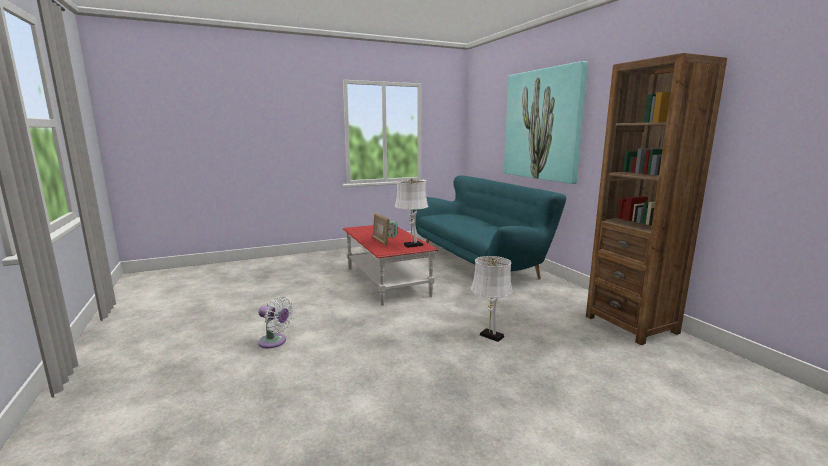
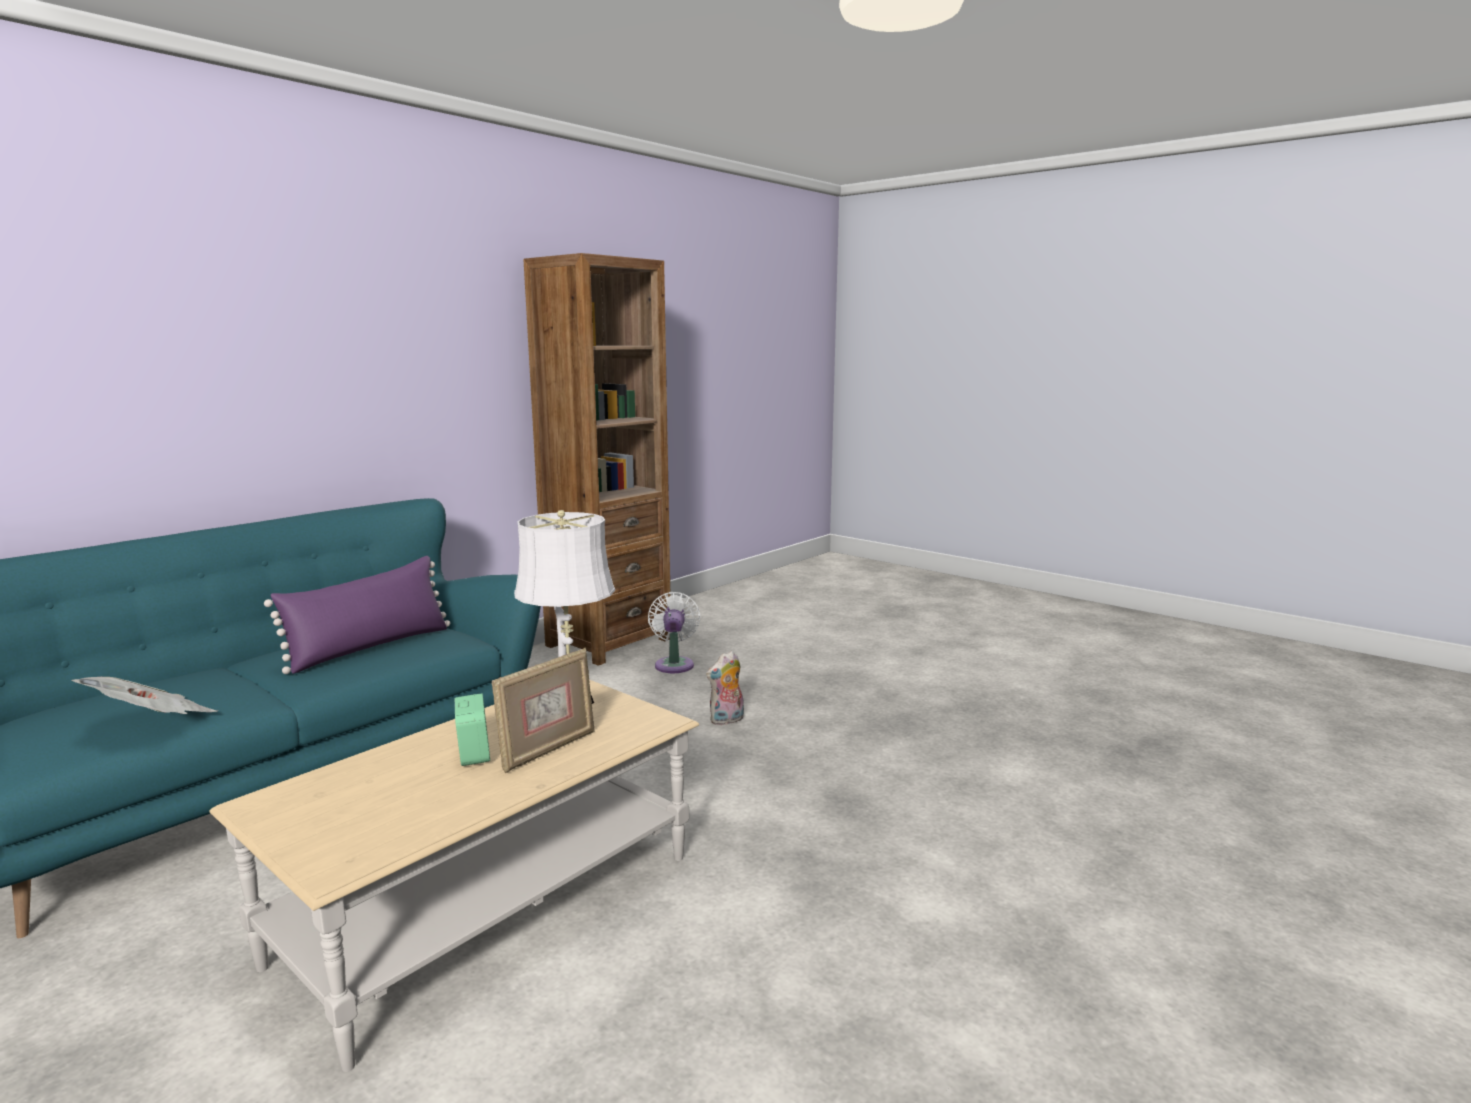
camera: 115 degrees left, 0 degrees up
(274, 342) = (1005, 942): white fan -> white fan (674, 664)
(386, 282) = (490, 908): red coffee table -> beige coffee table
(446, 219) = (153, 723): none -> newspaper
(489, 335) = (727, 720): white table lamp -> plush toy
(491, 232) = (370, 647): none -> purple pillow
(542, 125) = (251, 348): picture -> none

